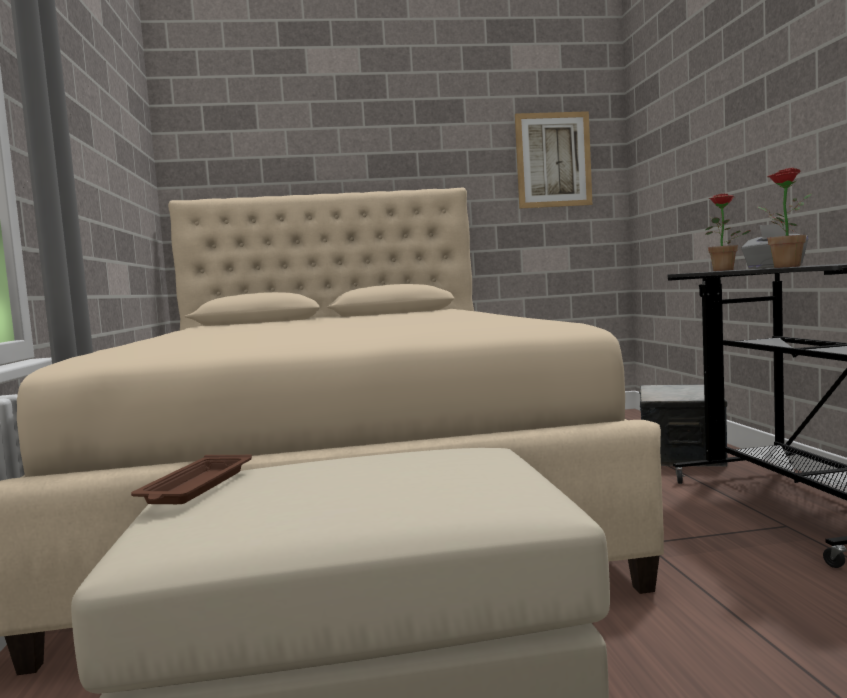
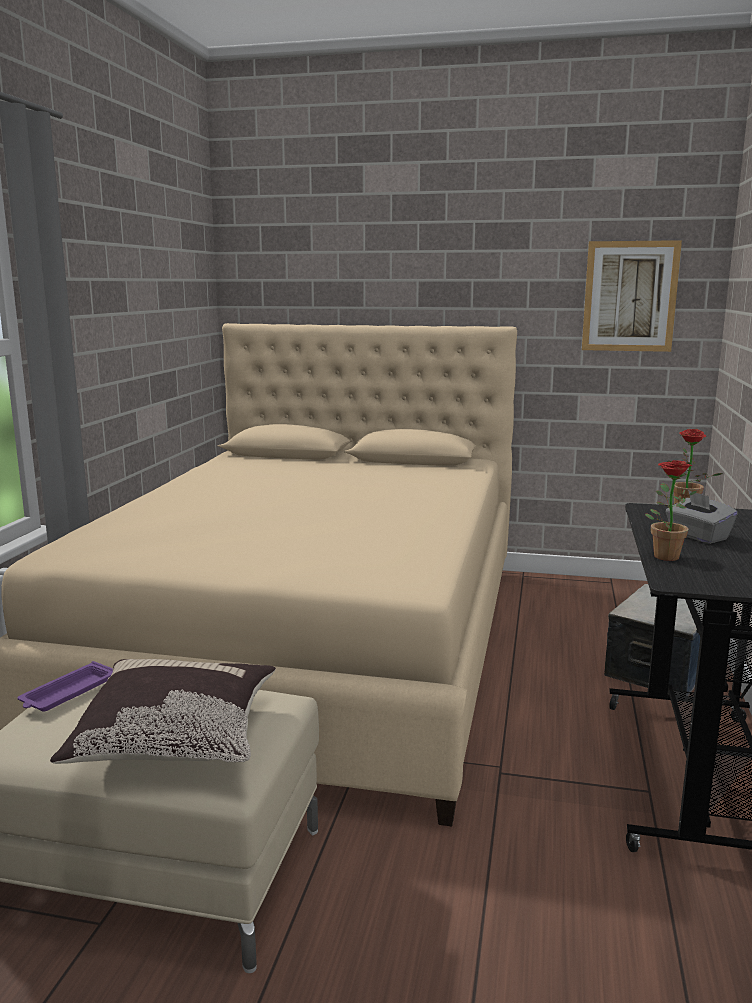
camera: 20 degrees right, 10 degrees up
(195, 487) = (67, 693): brown tray -> purple tray
(414, 486) = (176, 738): none -> pillow

